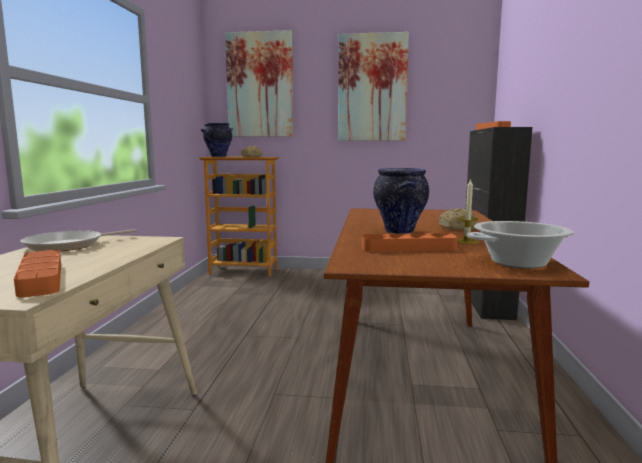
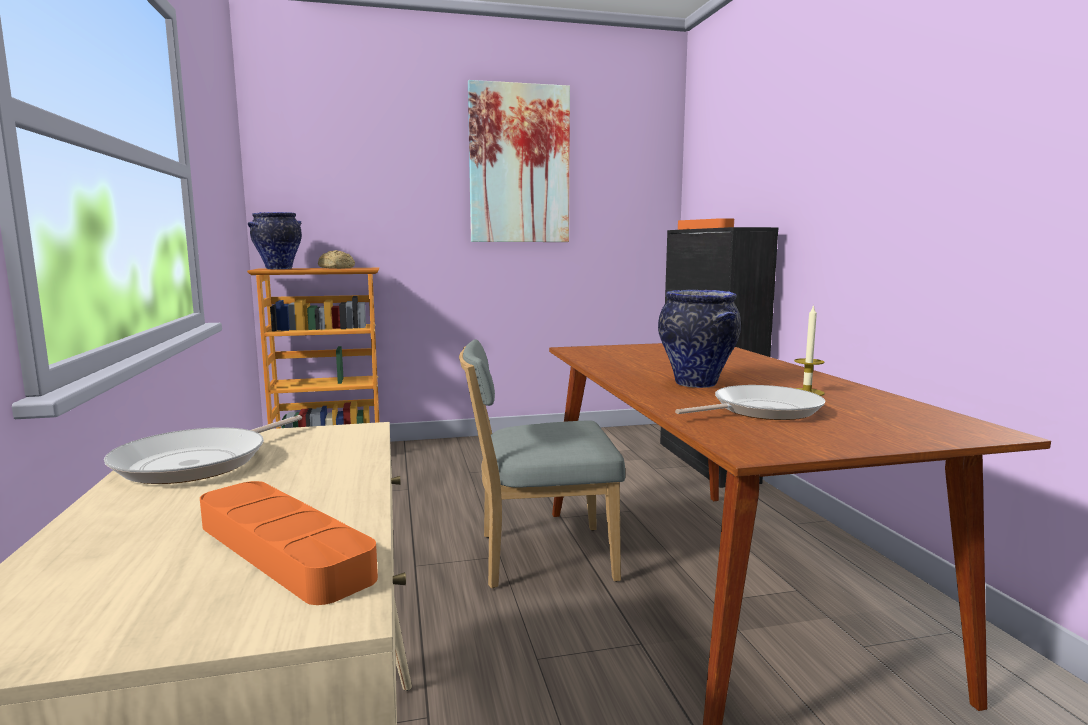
camera: 20 degrees left, 0 degrees up
(260, 85) = (342, 152): picture -> none
(320, 342) = (538, 557): none -> grey chair
(408, 248) = (761, 410): orange tray -> frying pan
(458, 228) = (755, 371): bread -> none
(518, 262) = (929, 420): cooking pot -> none

